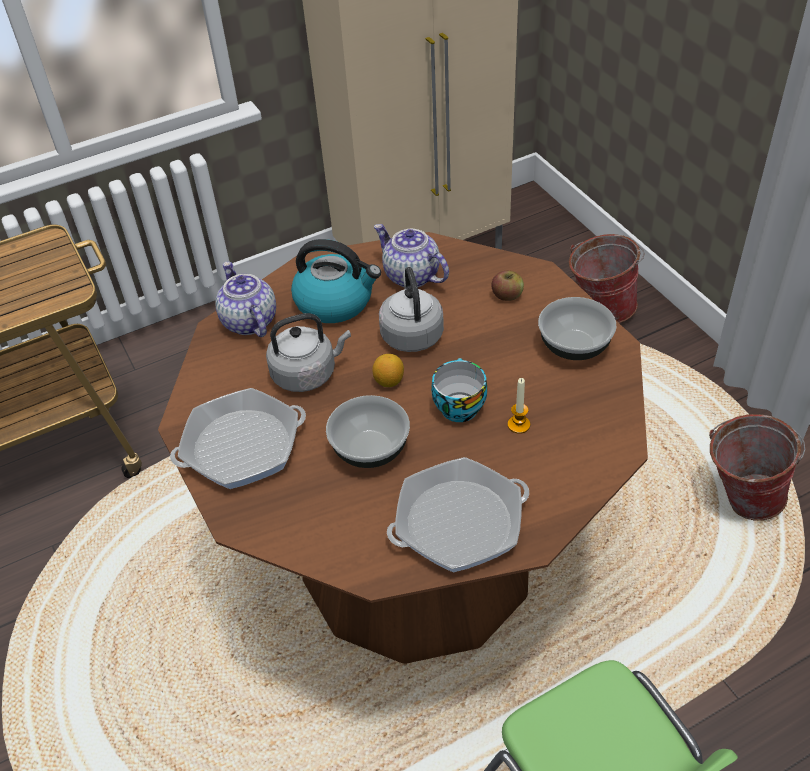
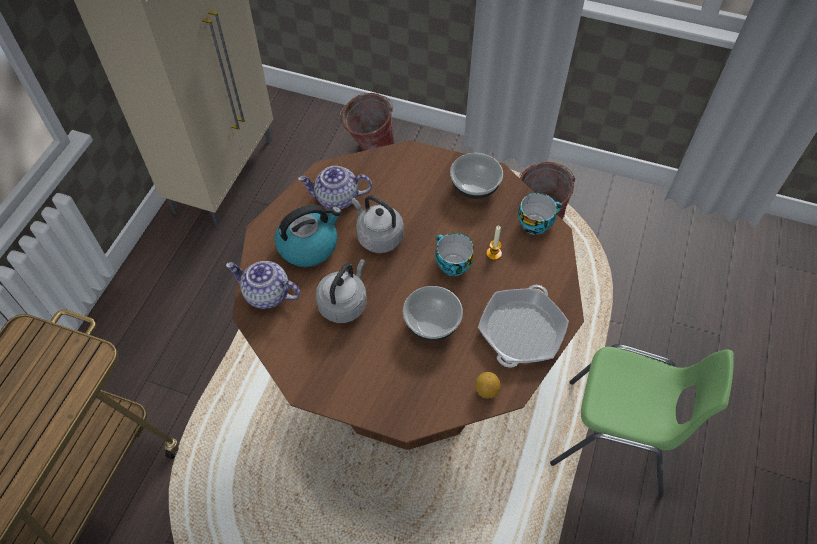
camera: 45 degrees left, 10 degrees up
(242, 446) = (356, 376): frying pan -> none
(389, 381) = (397, 275): lemon -> lemon (486, 390)
(507, 295) = (407, 177): apple -> none
(607, 424) = (536, 223): none -> cup

